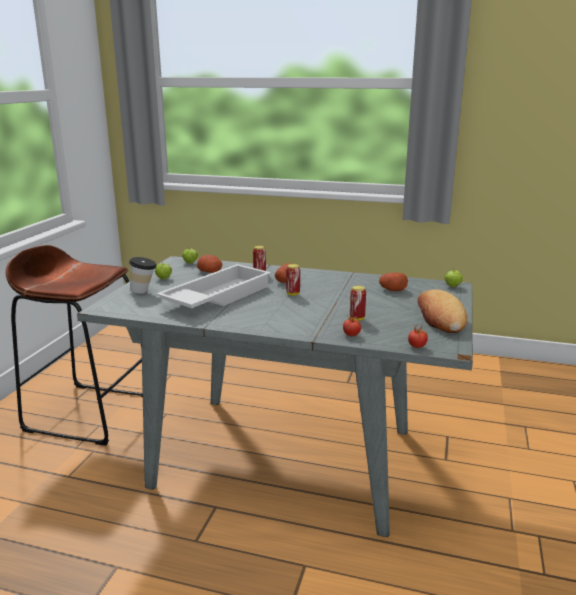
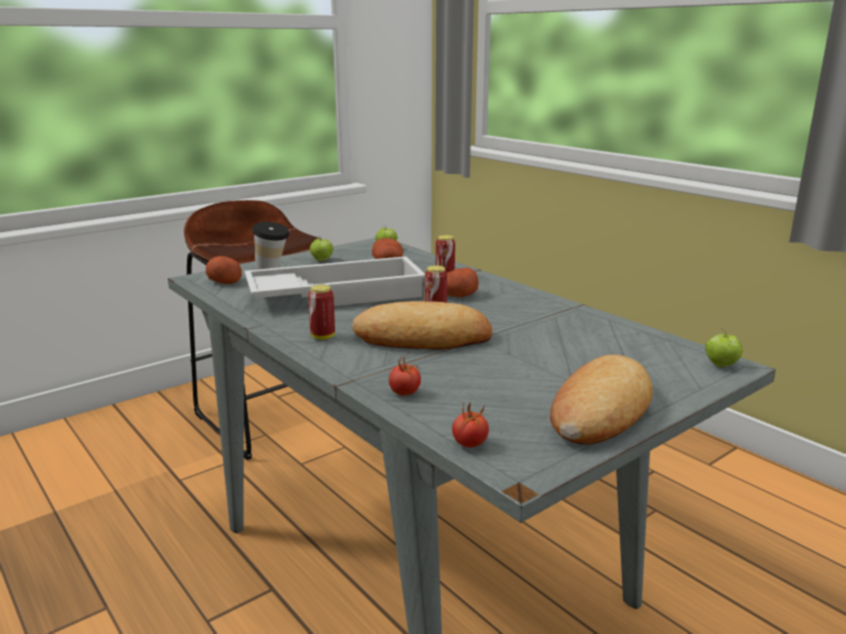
camera: 35 degrees right, 0 degrees up
(310, 307) = (423, 338): none -> bread
(357, 319) = (458, 372): can -> can (323, 337)
(392, 290) = (597, 344): potato -> potato (223, 281)

